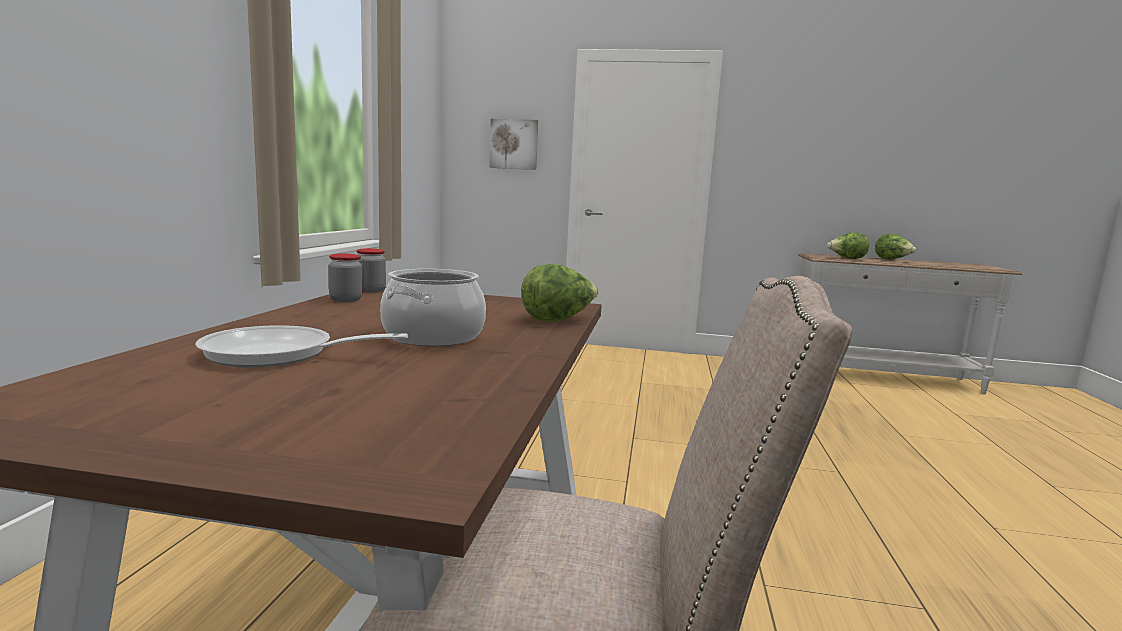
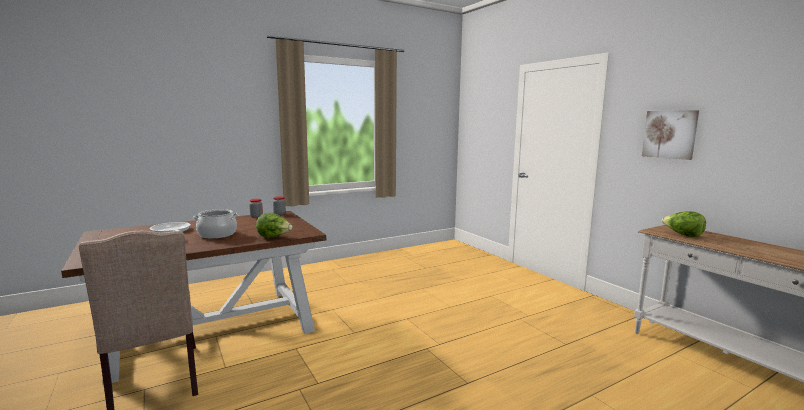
camera: 50 degrees right, 0 degrees up
(514, 144) = (488, 129): picture -> picture (670, 134)
(892, 260) = (749, 244): lettuce -> none

